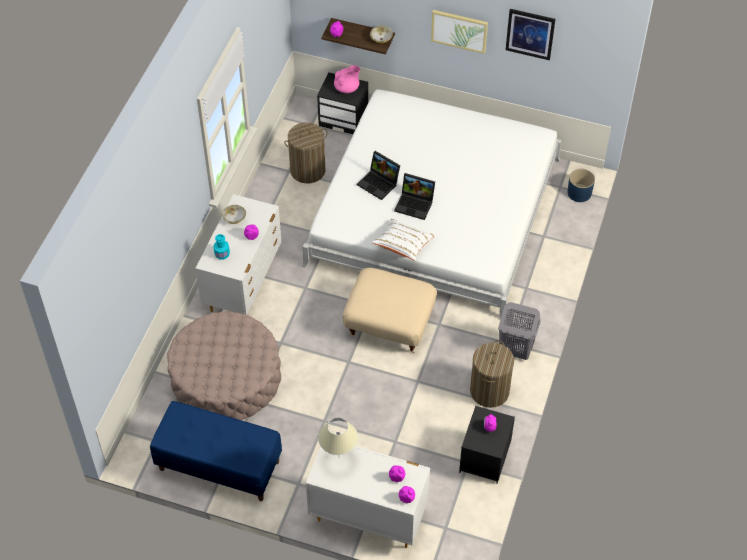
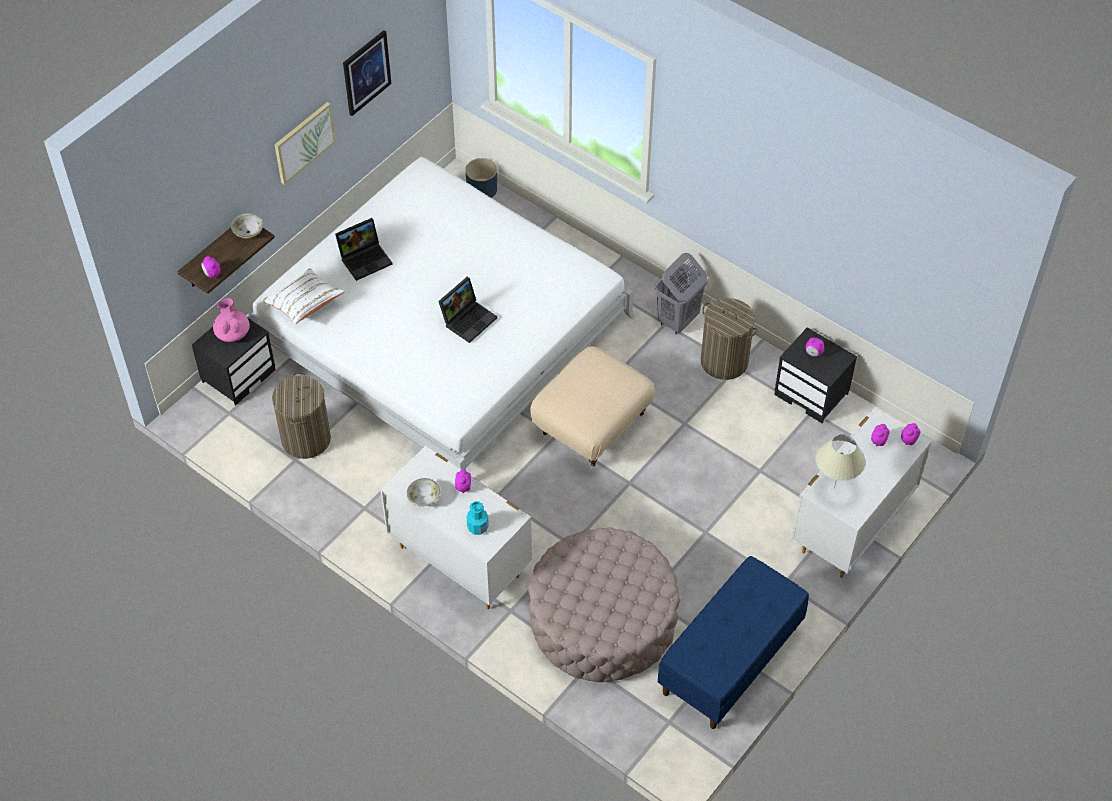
camera: 70 degrees left, 0 degrees up
(379, 183) = (417, 344): laptop -> laptop (365, 258)
(403, 245) = (526, 351): white pillow -> white pillow (304, 304)

